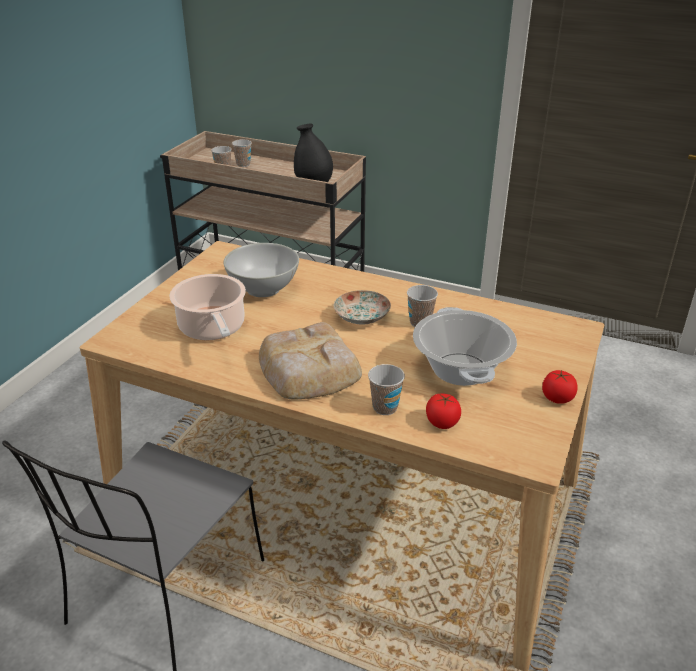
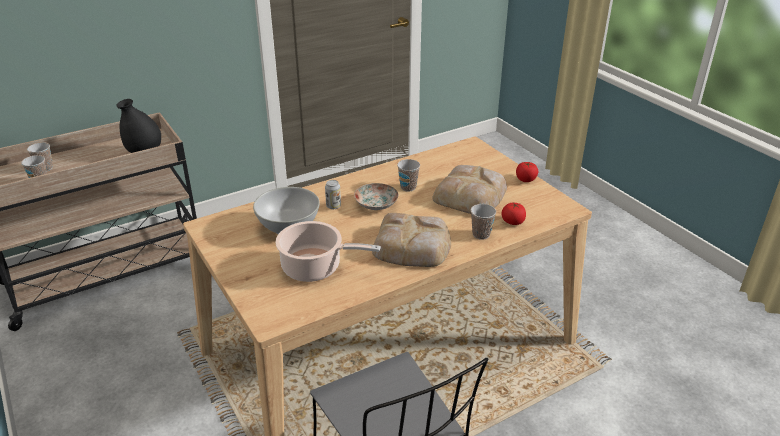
camera: 55 degrees left, 0 degrees up
(327, 295) = (333, 206): none -> can
(461, 369) = (471, 195): cooking pot -> bread

